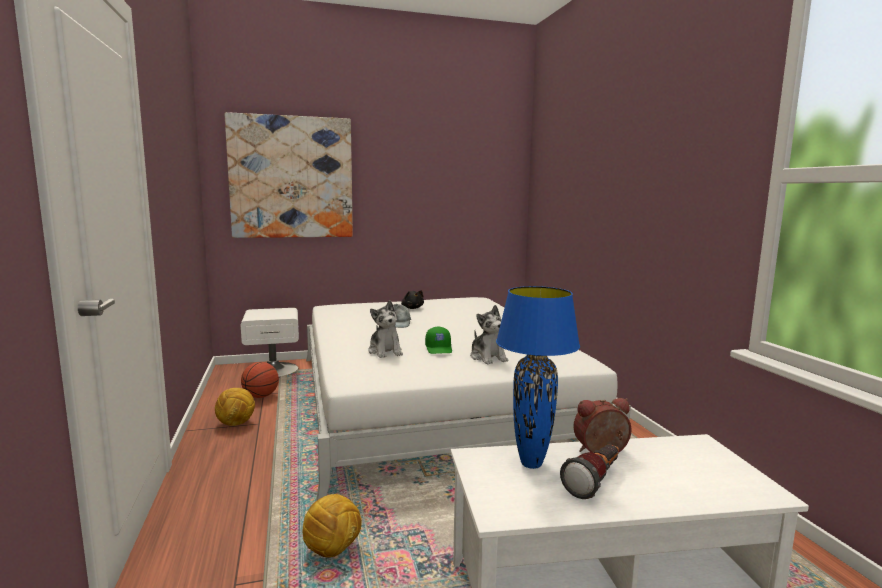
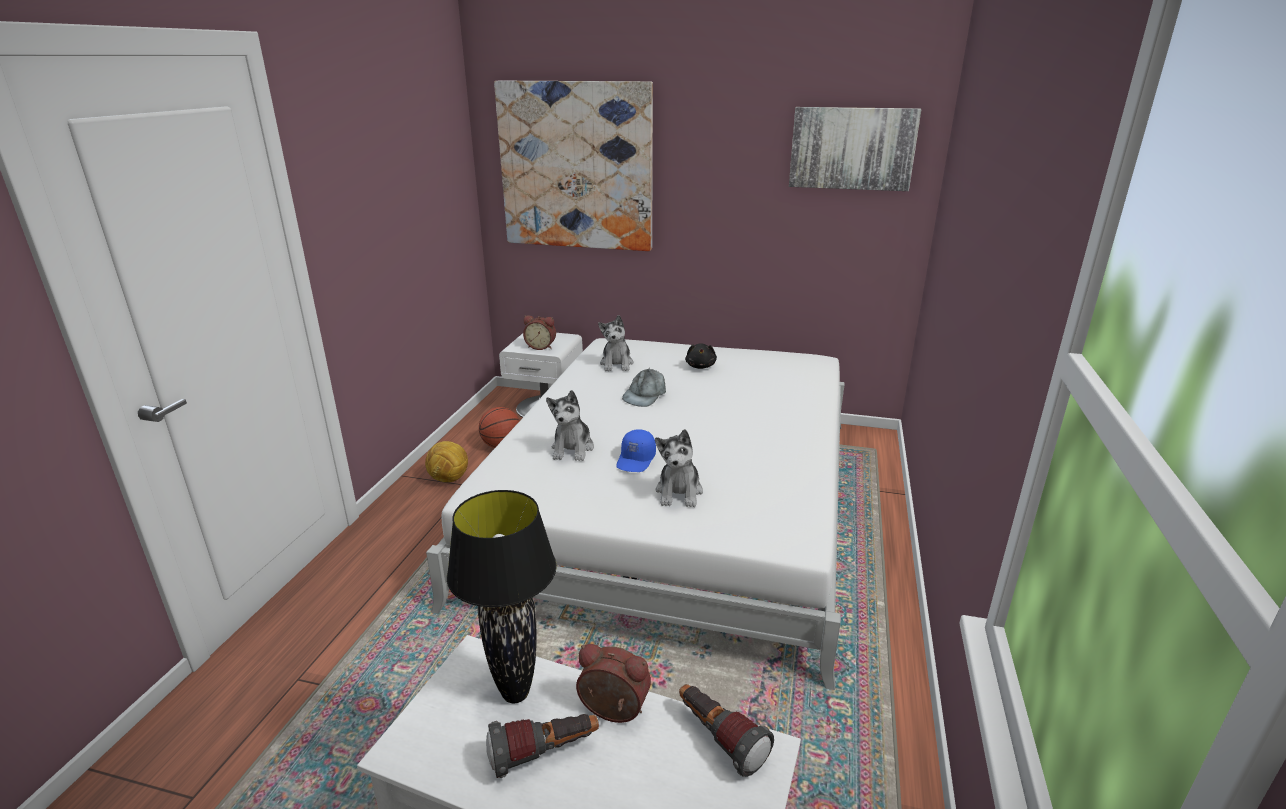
camera: 30 degrees right, 15 degrees up
(274, 315) = (541, 347): none -> alarm clock
(333, 550) = (397, 677): football -> none
(351, 314) = (616, 364): none -> plush toy
(439, 349) = (636, 460): green cap -> blue cap
(479, 164) = (852, 148): none -> picture
(531, 464) = (514, 694): blue table lamp -> black table lamp
(673, 446) = (719, 739): none -> flashlight

